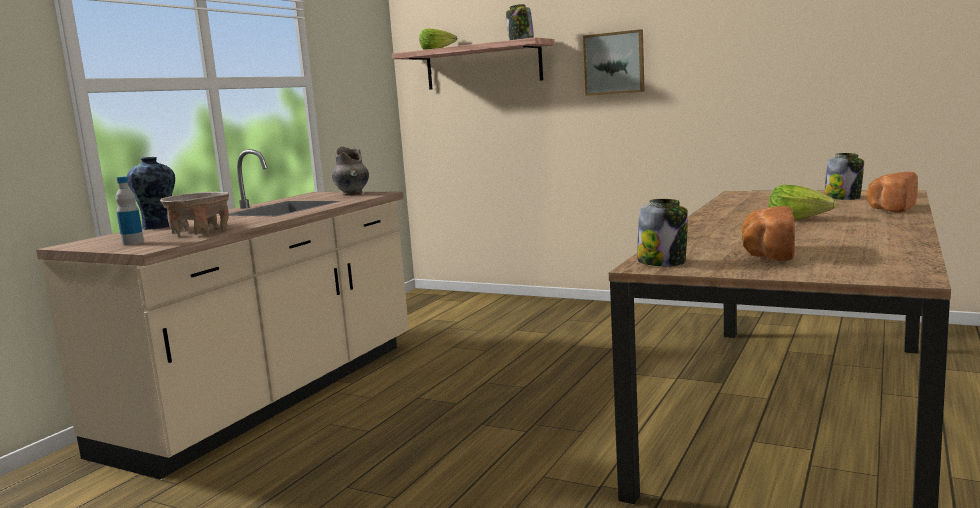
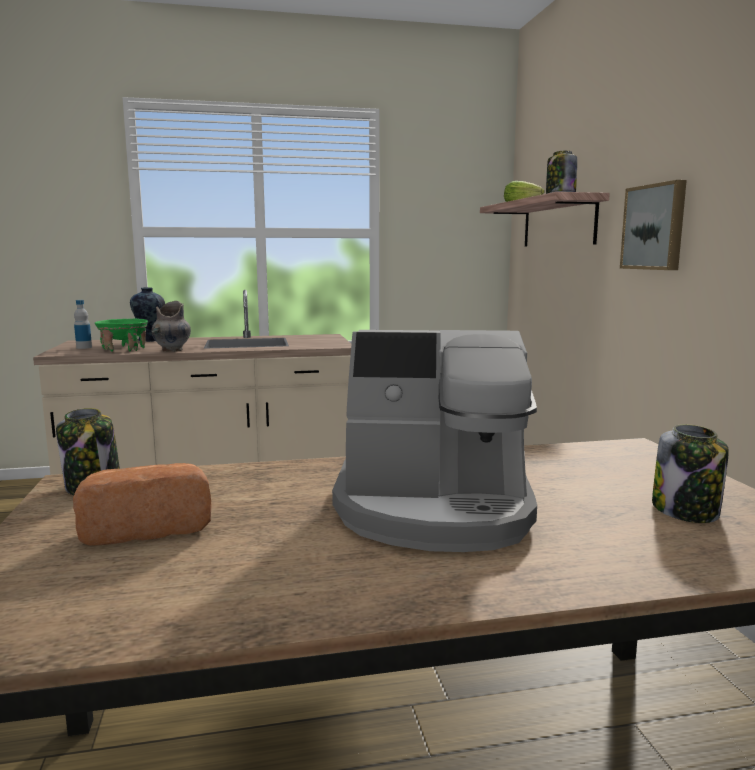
camera: 50 degrees right, 0 degrees up
(200, 232) = (124, 349): beige bowl -> green bowl
(352, 194) = (327, 342): grey vase -> grey vase (172, 350)
(799, 219) = (435, 509): lettuce -> coffee machine
(890, 208) = (619, 560): bread -> none

